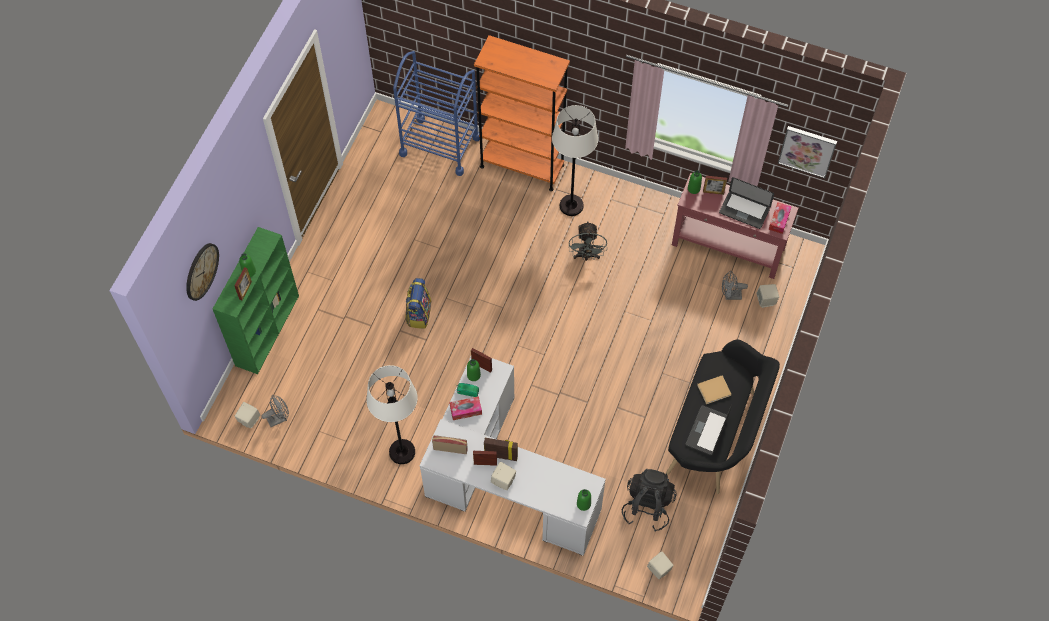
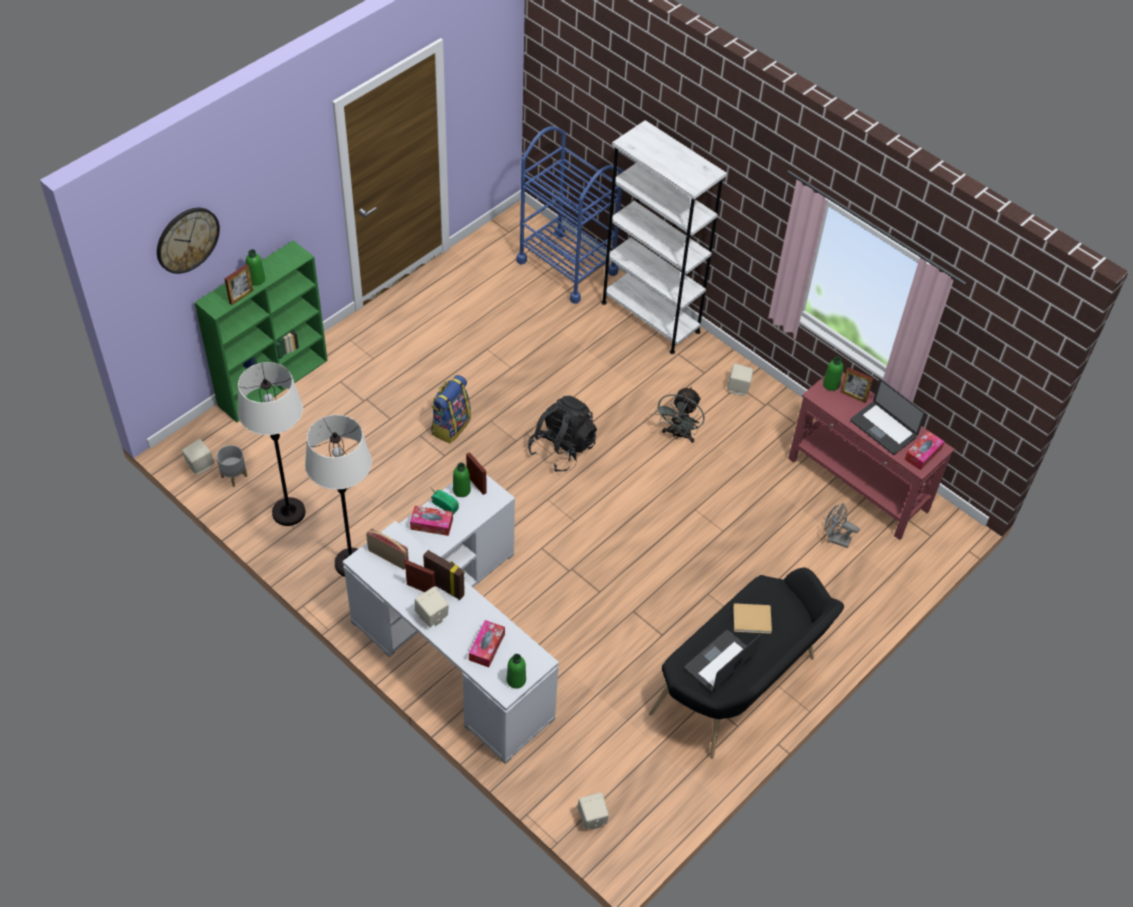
camera: 20 degrees right, 10 degrees down
(279, 418) = (234, 476): grey fan -> grey planter
(522, 166) = (650, 317): orange bookcase -> white bookcase
(552, 488) = (487, 647): none -> tissue box
(571, 206) = (687, 376): white floor lamp -> white floor lamp (289, 512)
(647, 506) = (615, 738): black backpack -> black backpack (562, 449)
(766, 301) = (878, 560): beige speaker -> beige speaker (738, 388)
(807, 150) = (982, 367): picture -> none

